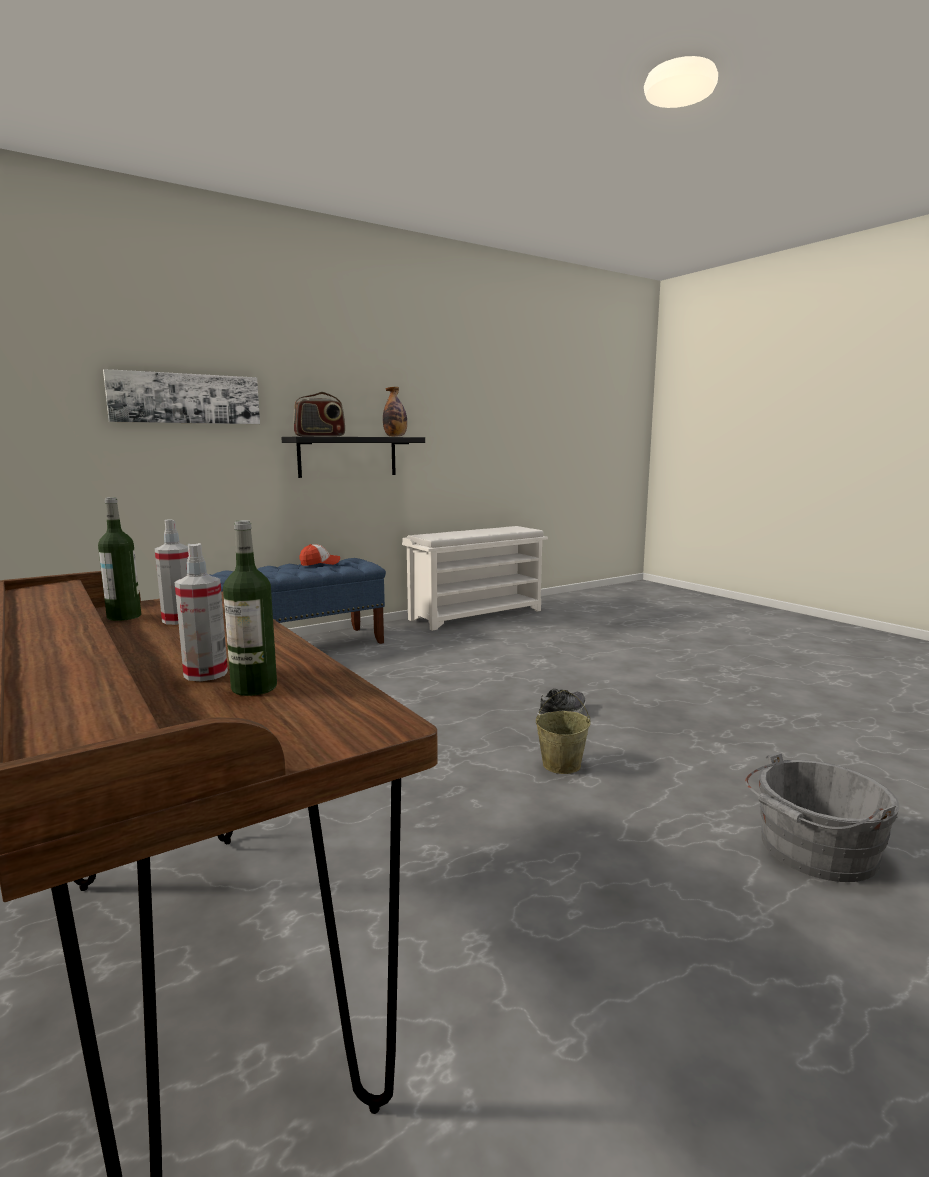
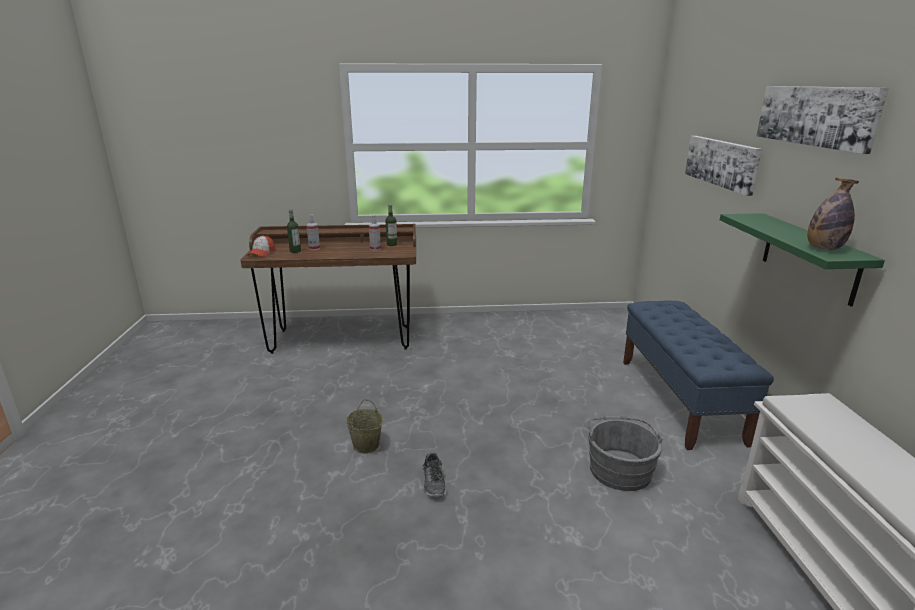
camera: 120 degrees right, 10 degrees up
(314, 347) = (816, 115): none -> picture
(320, 436) = (756, 221): radio -> none
(320, 563) = (710, 344): cap -> cap (261, 253)
(347, 456) = (809, 257): black shelf -> green shelf
(813, 851) = (198, 484): grey bucket -> grey bucket (619, 468)

